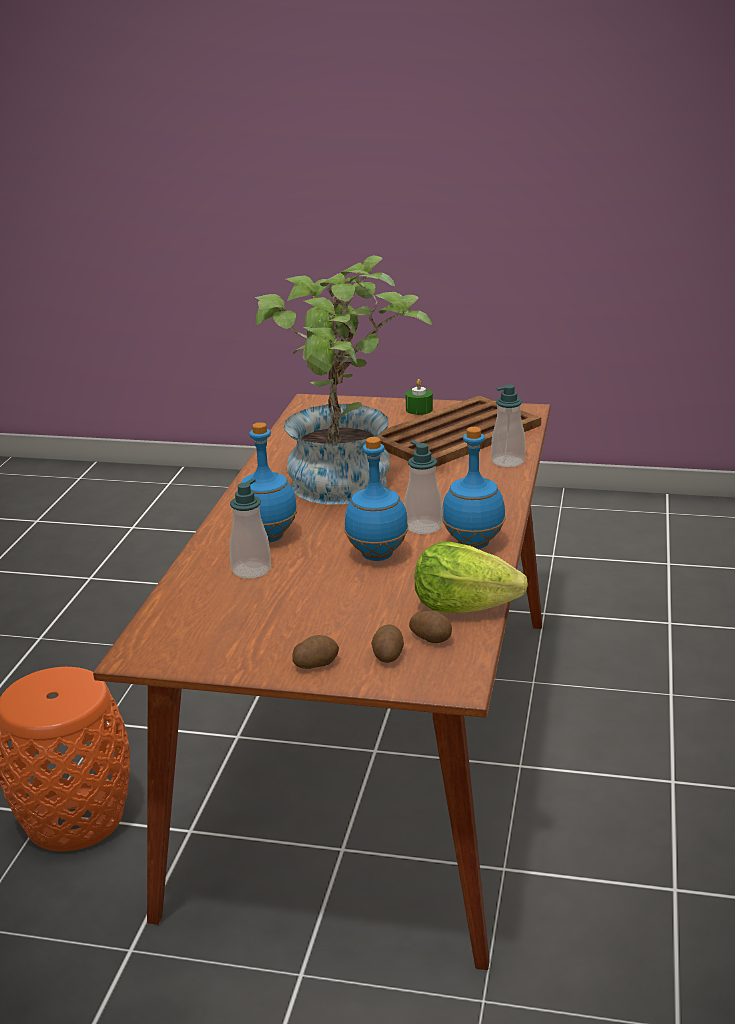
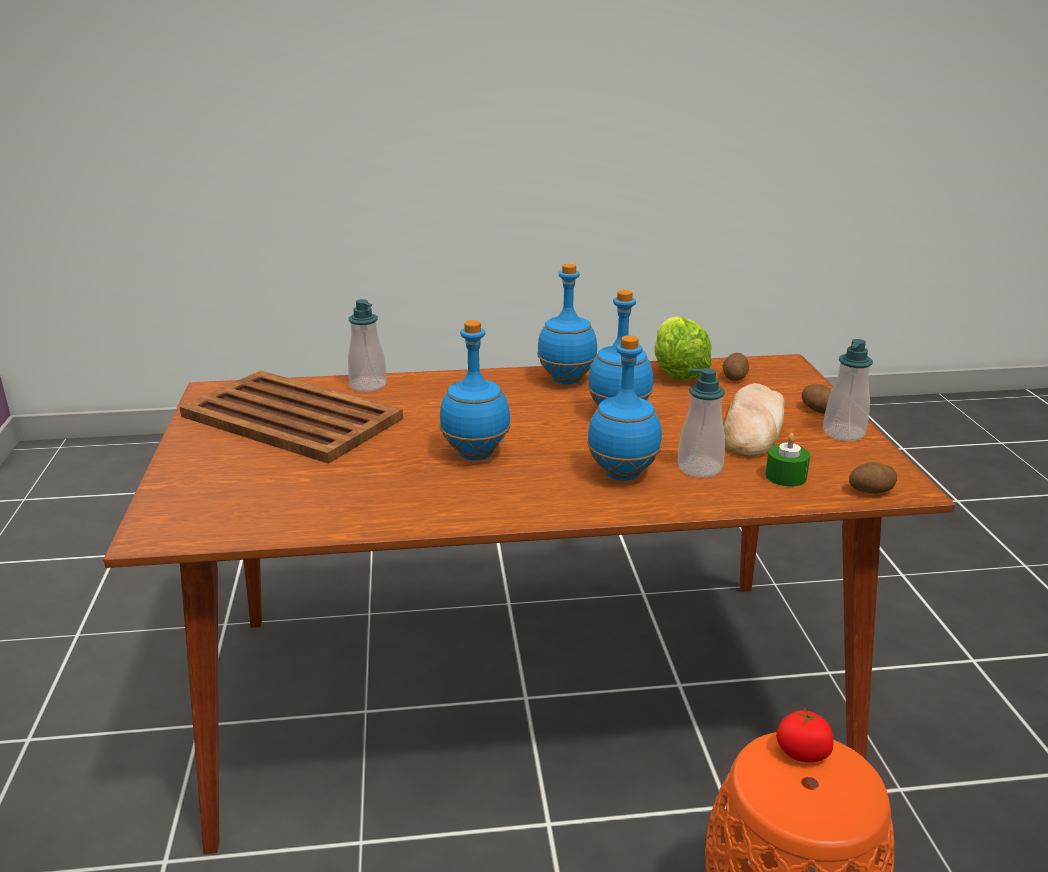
camera: 110 degrees left, 0 degrees up
(74, 699) = (803, 753): none -> tomato
(304, 615) = (753, 427): none -> bread
(344, 490) = (477, 454): potted plant -> blue bottle
(387, 655) = (775, 388): potato -> potato (871, 491)
(419, 409) = (202, 449): green candle -> green candle (786, 476)
(423, 526) = (545, 403): soap dispenser -> soap dispenser (843, 433)

